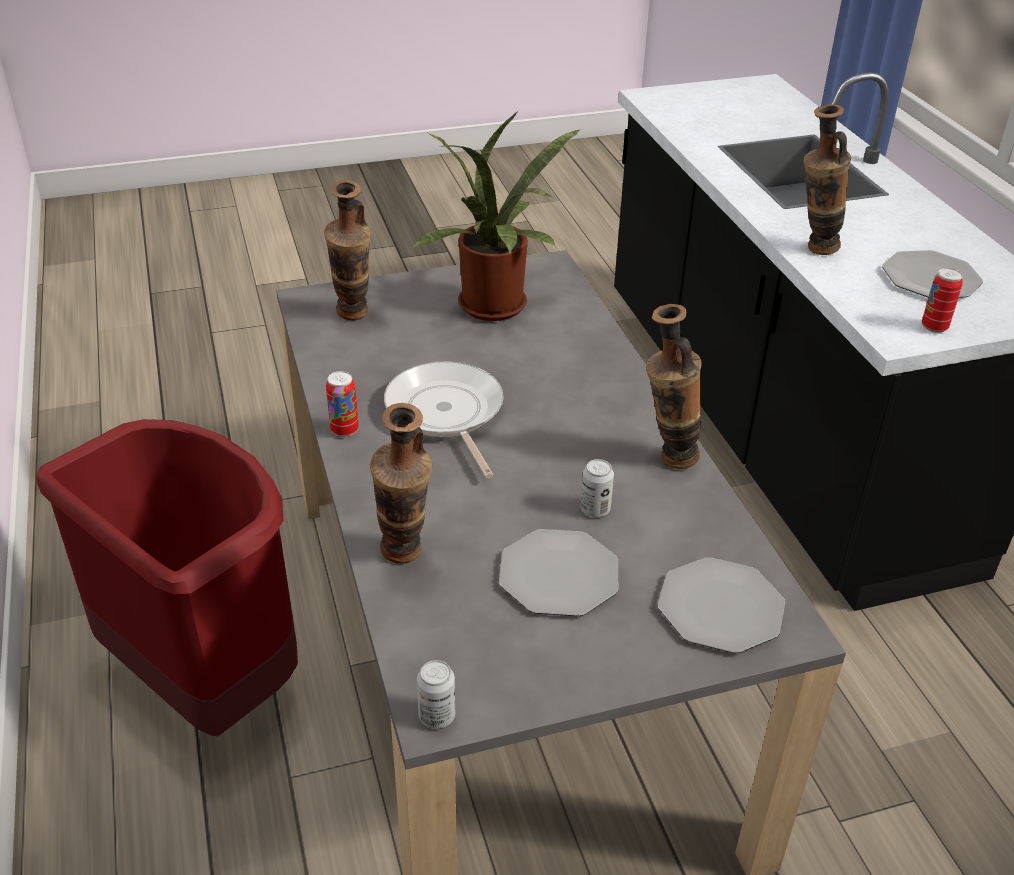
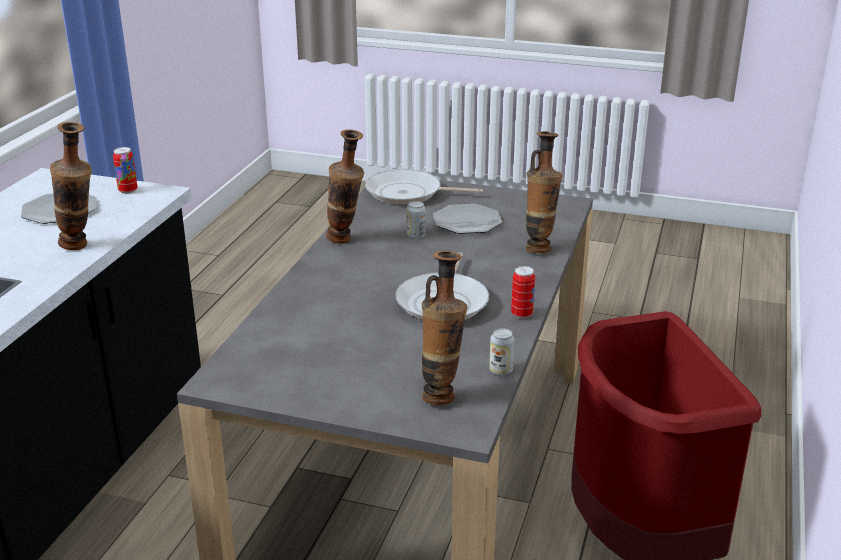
camera: 145 degrees left, 10 degrees down
(437, 716) = (569, 202): can -> can (501, 370)
(496, 309) = (317, 359): potted plant -> none
(720, 607) = (408, 193): plate -> frying pan

